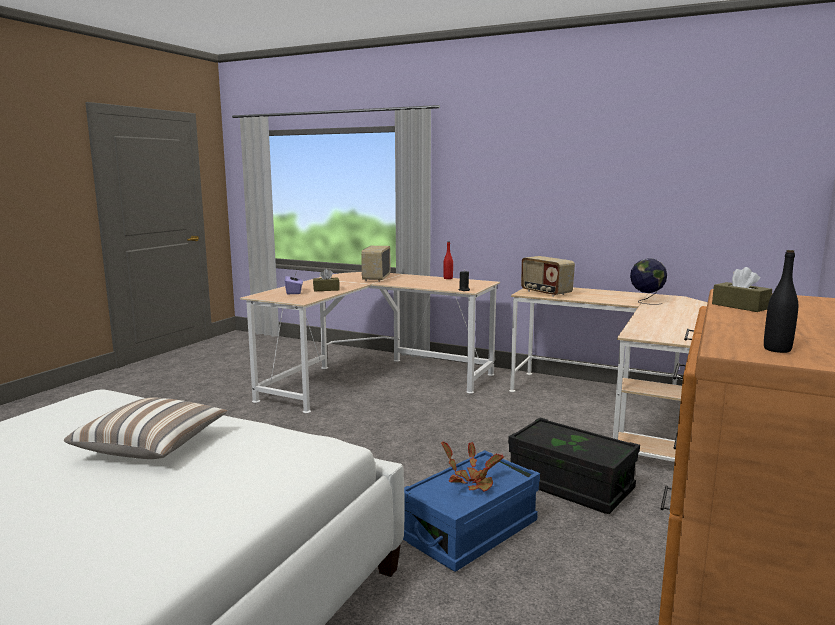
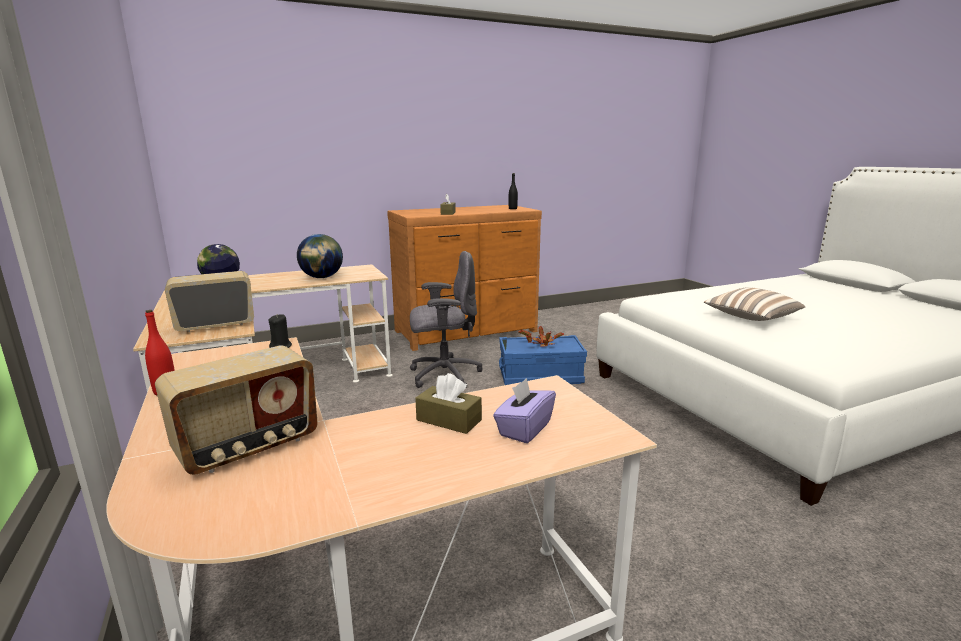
camera: 140 degrees left, 5 degrees up
(545, 292) = (215, 325): radio -> radio turned 120 degrees counterclockwise
(570, 485) = (443, 375): black storage box -> grey office chair
(661, 324) = (322, 277): none -> globe

